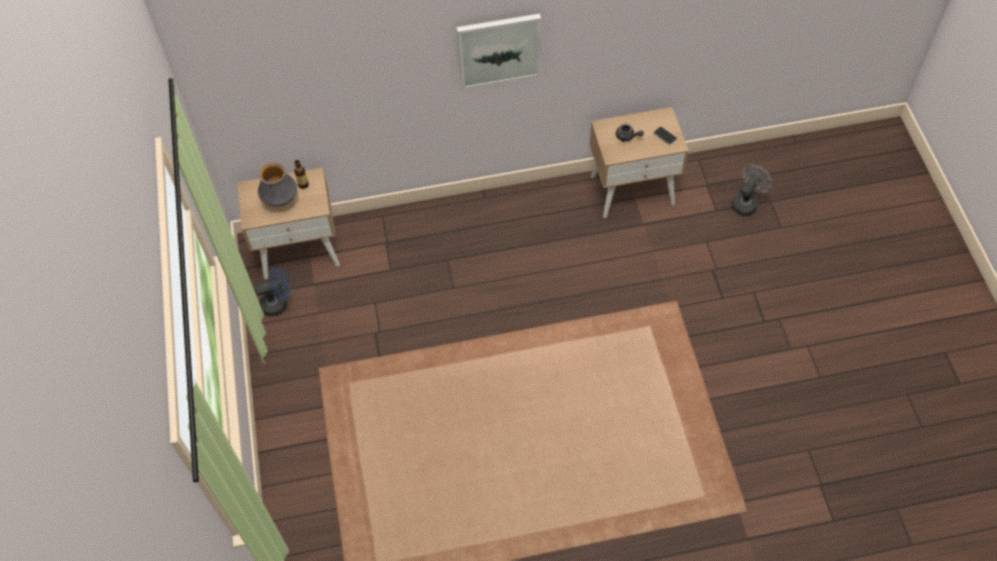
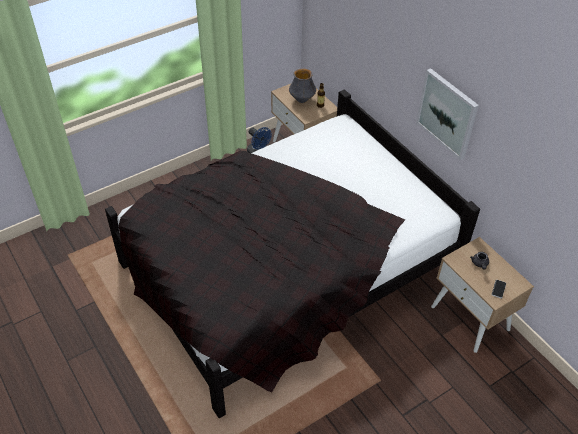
camera: 65 degrees right, 10 degrees down
(495, 338) = (286, 271): none -> black bed
(746, 203) = (513, 408): grey fan -> none

